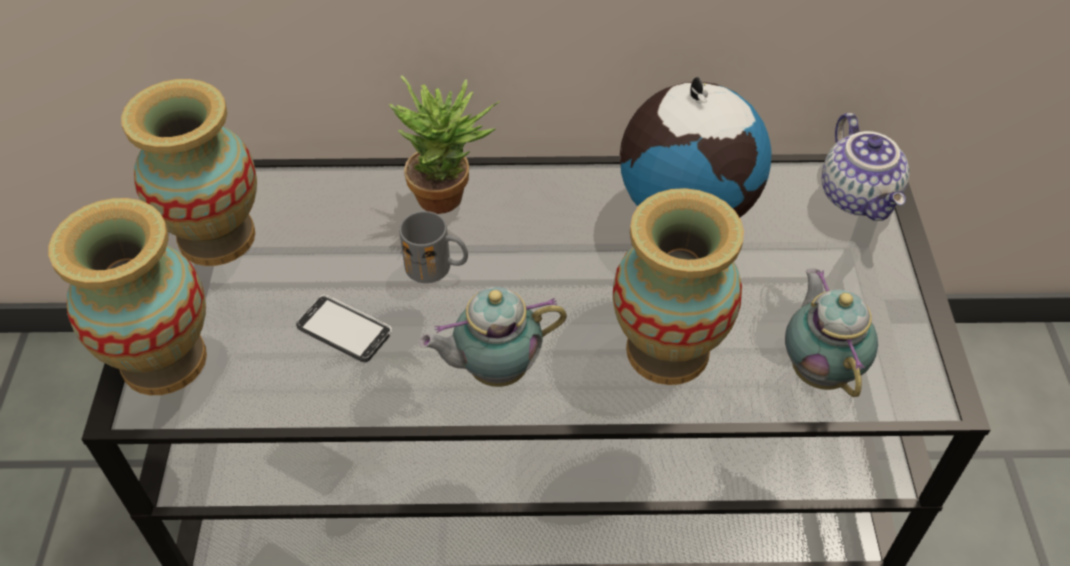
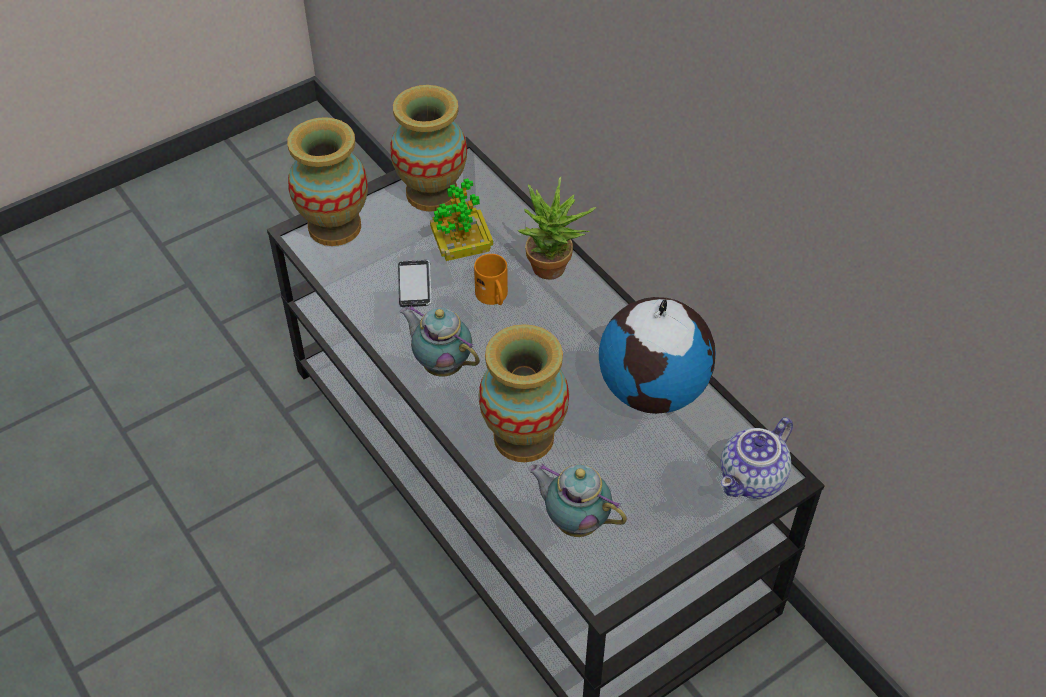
camera: 55 degrees right, 0 degrees up
(333, 256) = (462, 248): none -> potted plant
(437, 267) = (494, 297): grey mug -> orange mug
(819, 369) = (574, 521): teapot -> teapot turned 105 degrees counterclockwise

